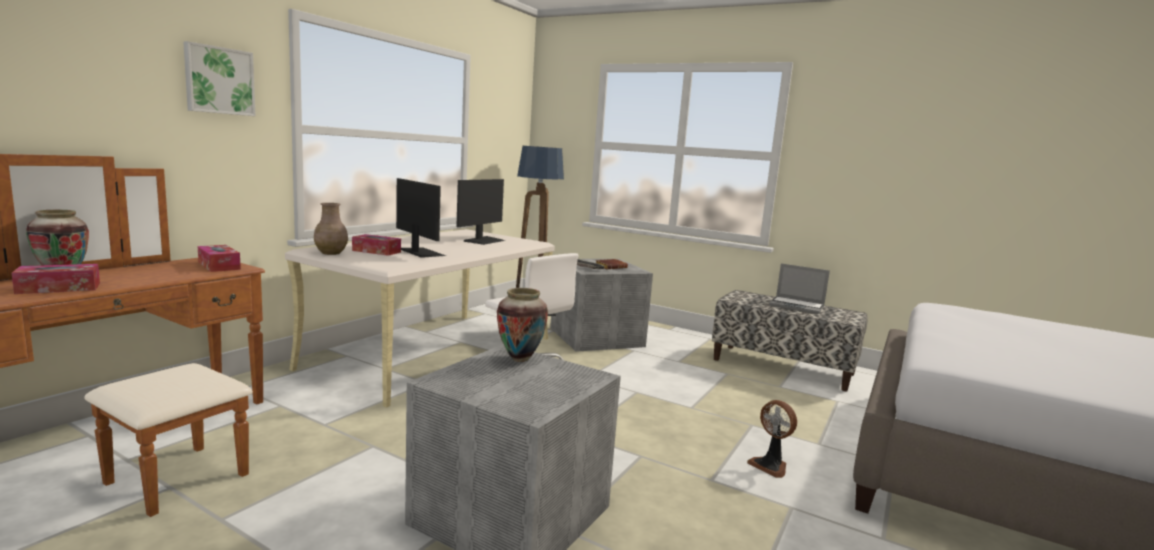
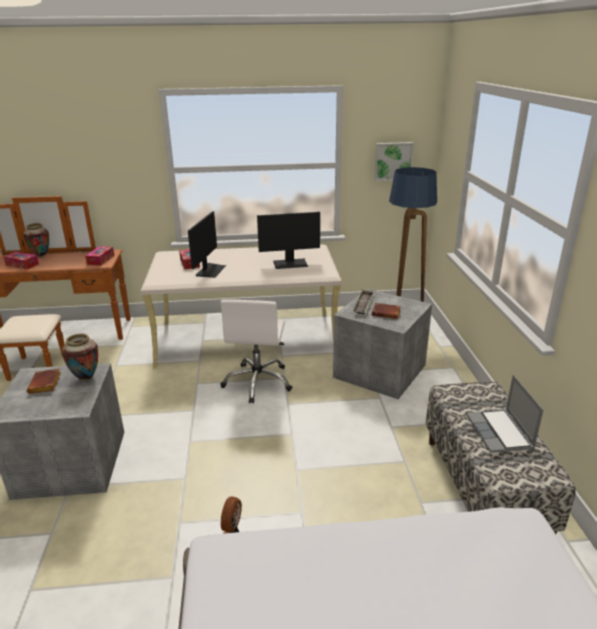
camera: 55 degrees right, 15 degrees up
(219, 80) = (115, 146): picture -> picture (393, 161)
(331, 253) = (163, 260): brown vase -> none
(494, 378) = (46, 384): none -> brown book

